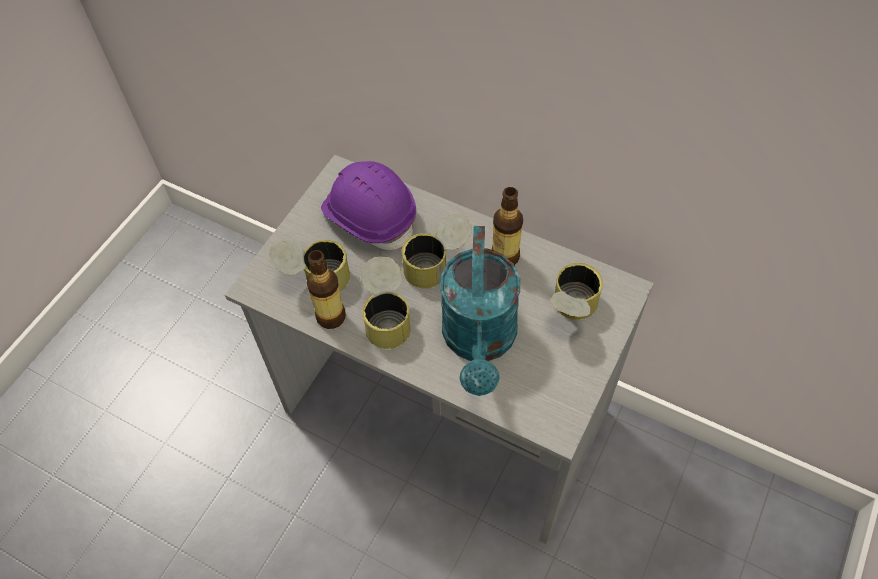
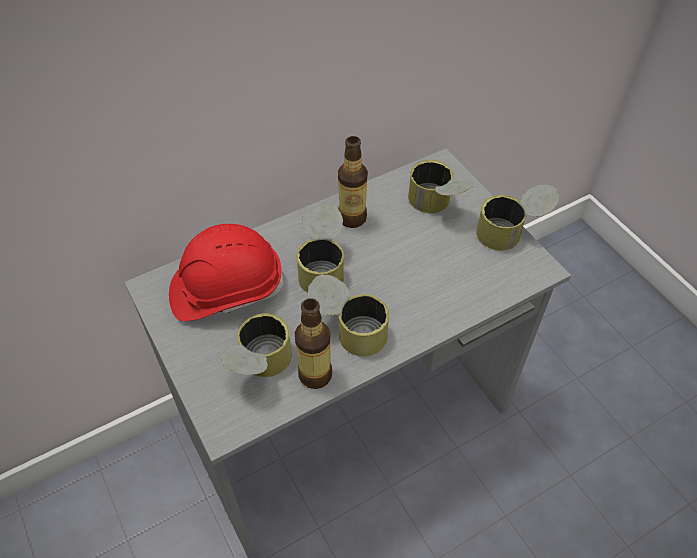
camera: 60 degrees left, 5 degrees down
(370, 217) = (226, 289): purple hard hat -> red hard hat
(480, 342) = (424, 277): turquoise watering can -> none
(585, 386) = (511, 233): none -> can

